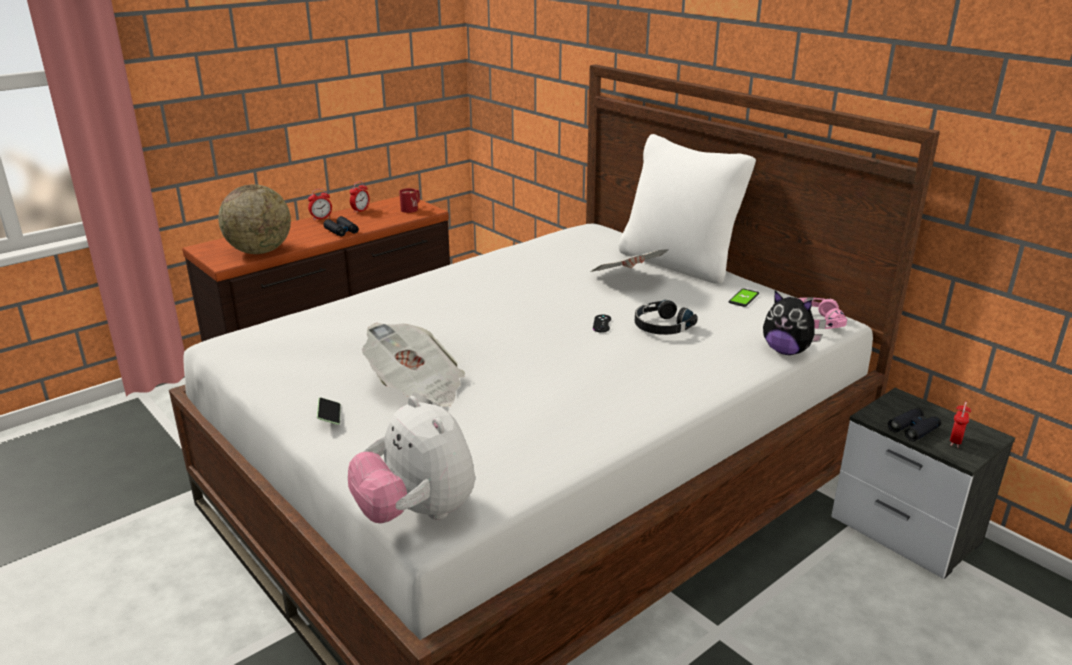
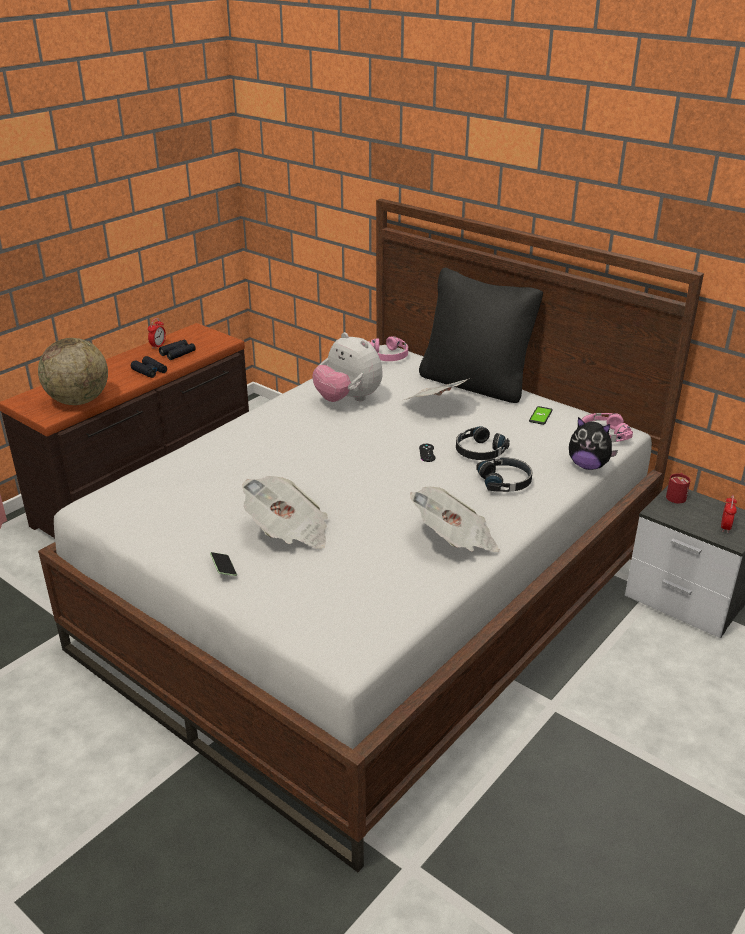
camera: 10 degrees left, 5 degrees up
(321, 218) = (123, 358): alarm clock -> none
(411, 209) = (207, 340): red mug -> red mug (676, 495)
(416, 513) = (333, 648): plush toy -> plush toy (348, 399)
(591, 232) = (388, 356): none -> pink headphones
(603, 413) = (455, 540): none -> newspaper
(678, 263) = (475, 383): white pillow -> black pillow
(682, 358) = (505, 481): none -> black headphones
(913, 429) = (691, 519): black binoculars -> black binoculars (178, 353)

